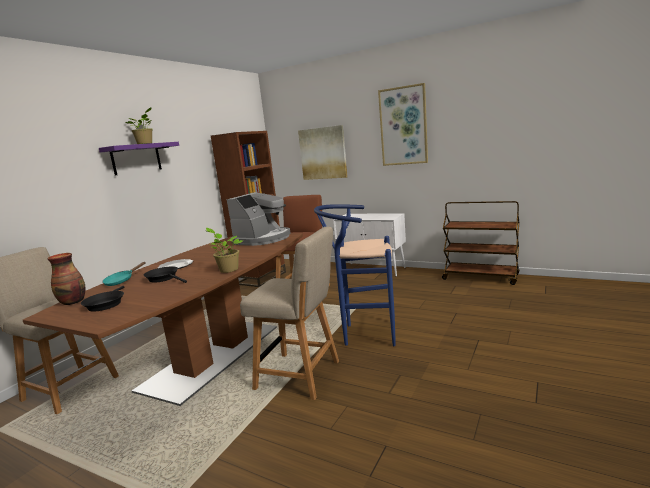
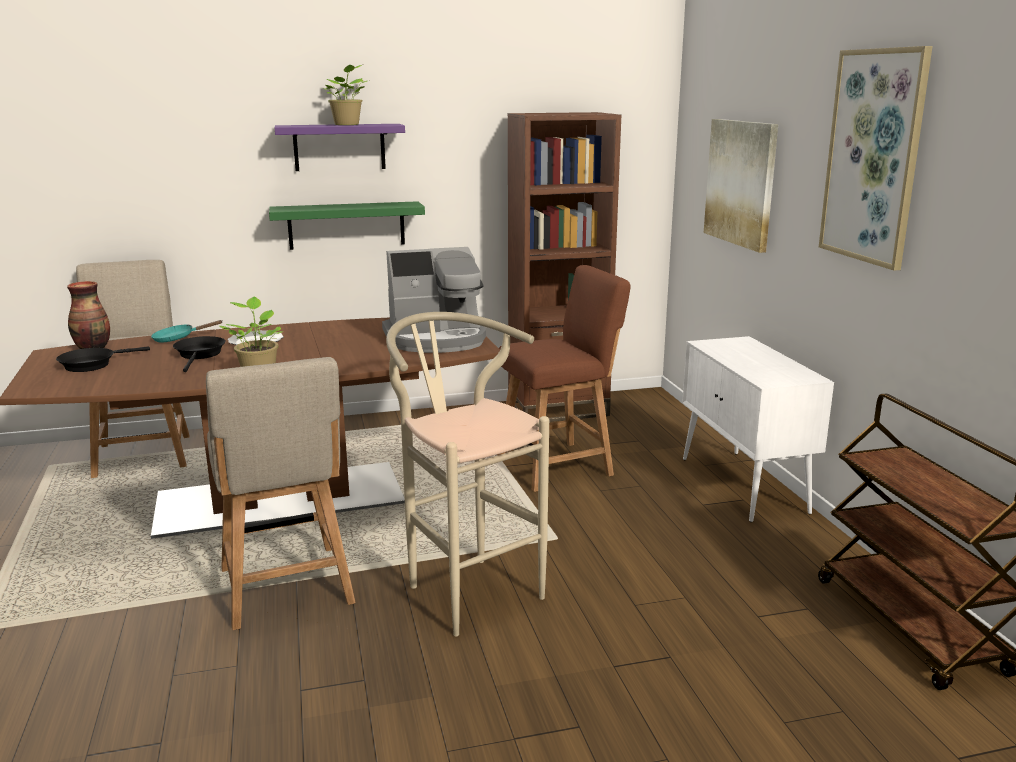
camera: 45 degrees right, 5 degrees up
(147, 204) = (346, 225): none -> green shelf
(364, 334) = (466, 588): blue stool -> beige stool

